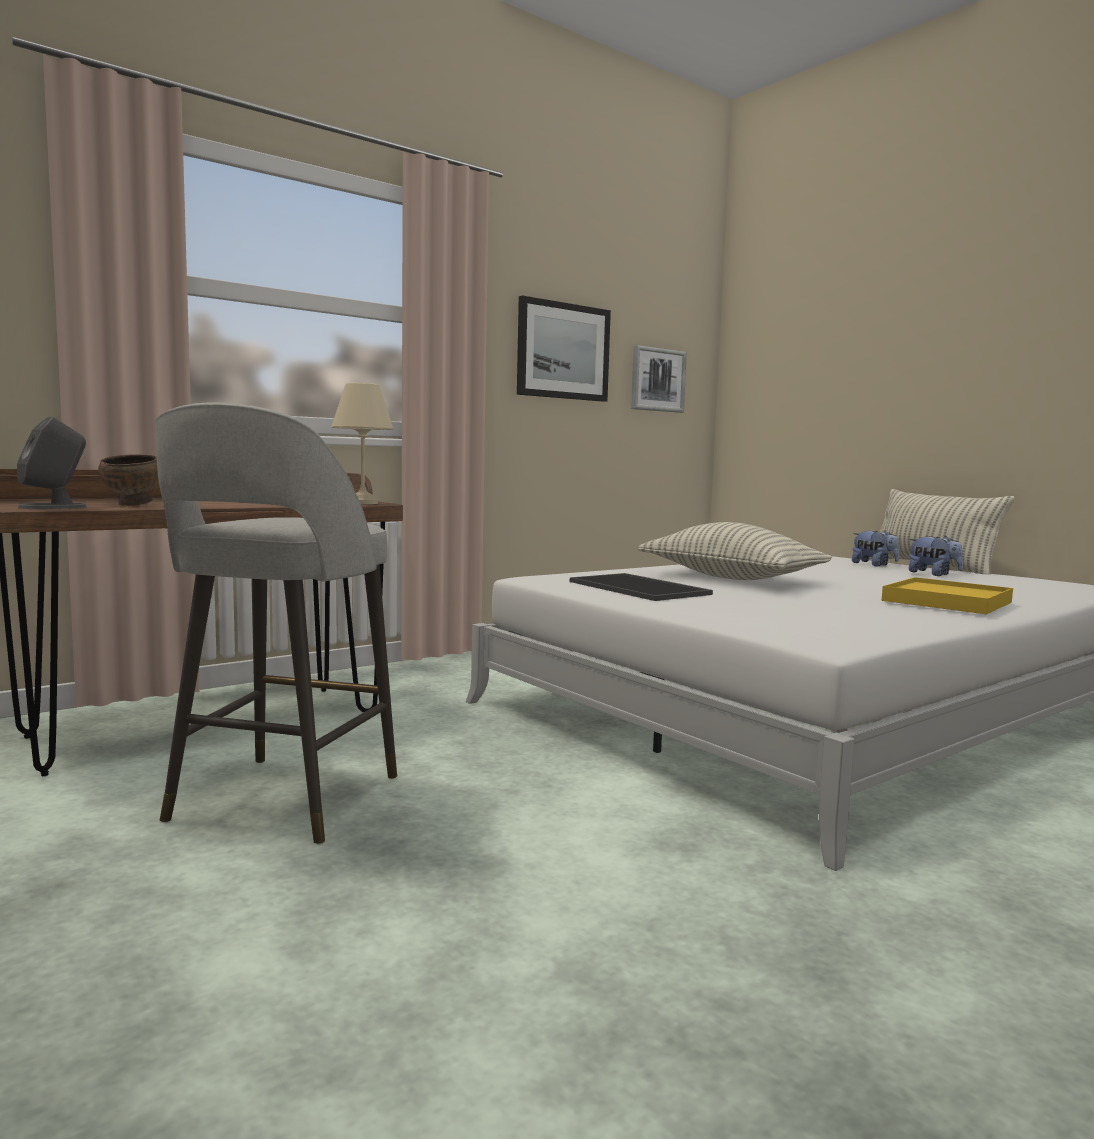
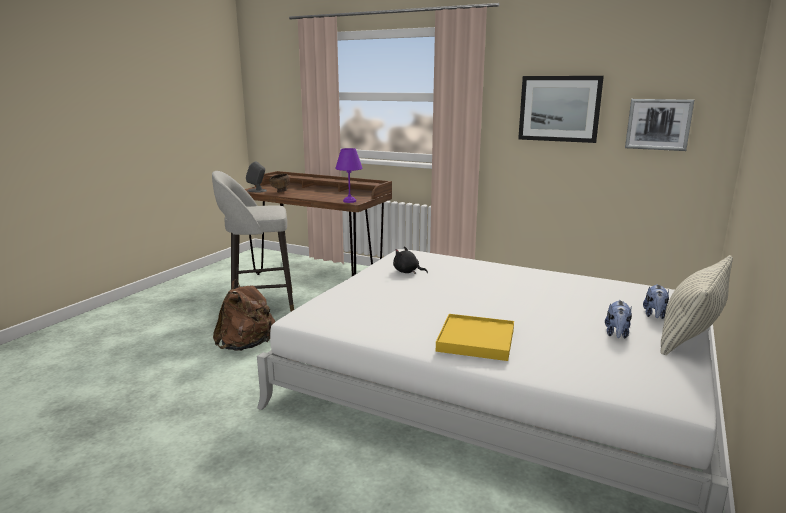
camera: 65 degrees right, 10 degrees up
(361, 503) = (349, 201): beige table lamp -> purple table lamp
(515, 845) = (246, 346): none -> brown backpack
(641, 588) = (407, 272): tray -> black plush toy
(730, 578) = (471, 283): pillow -> none

